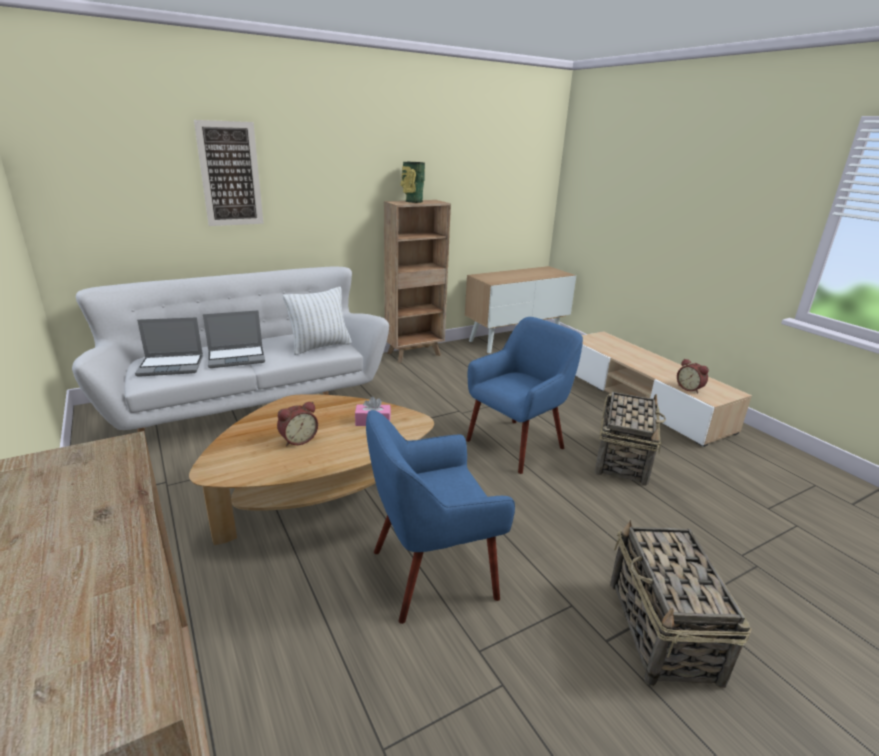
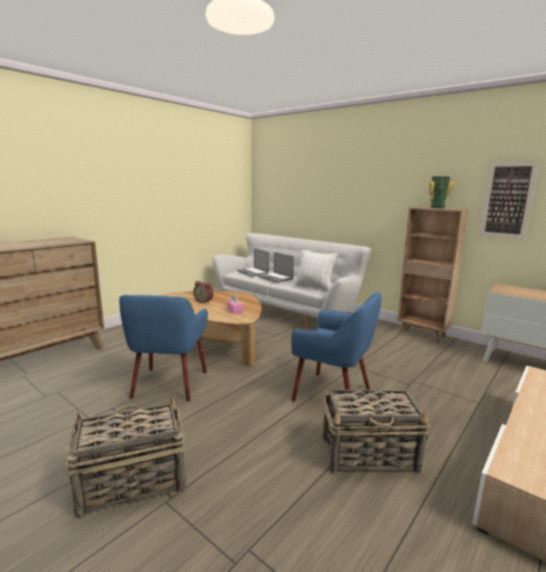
camera: 70 degrees right, 10 degrees down
(230, 174) = (326, 185): picture -> picture (507, 200)
(431, 572) = (168, 384): blue armchair -> blue armchair turned 135 degrees counterclockwise
(690, 388) = (518, 452): alarm clock -> none

